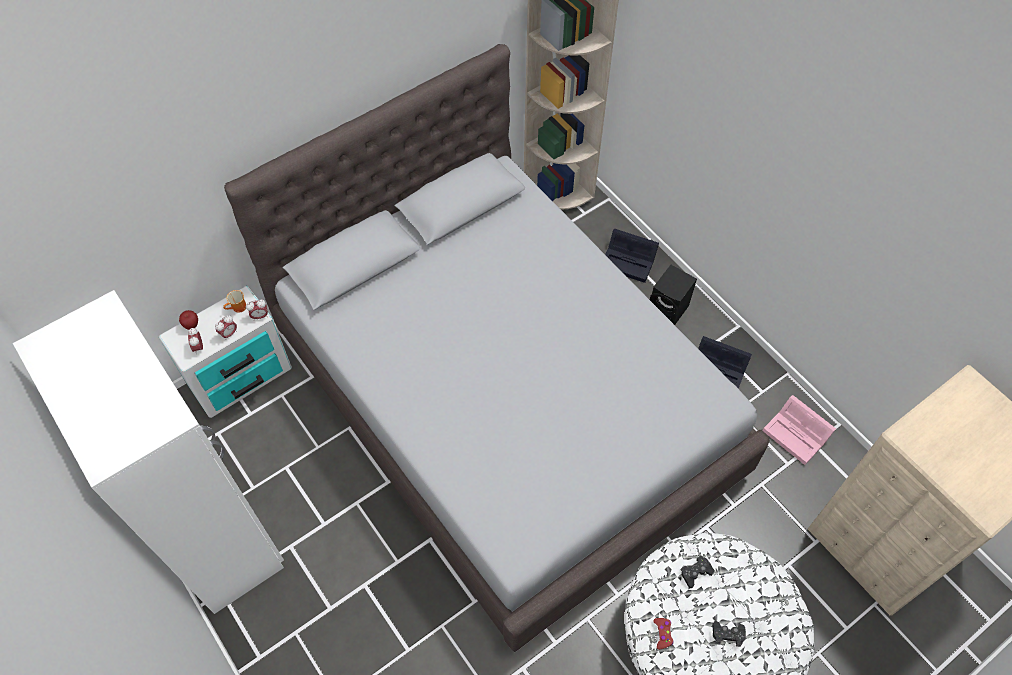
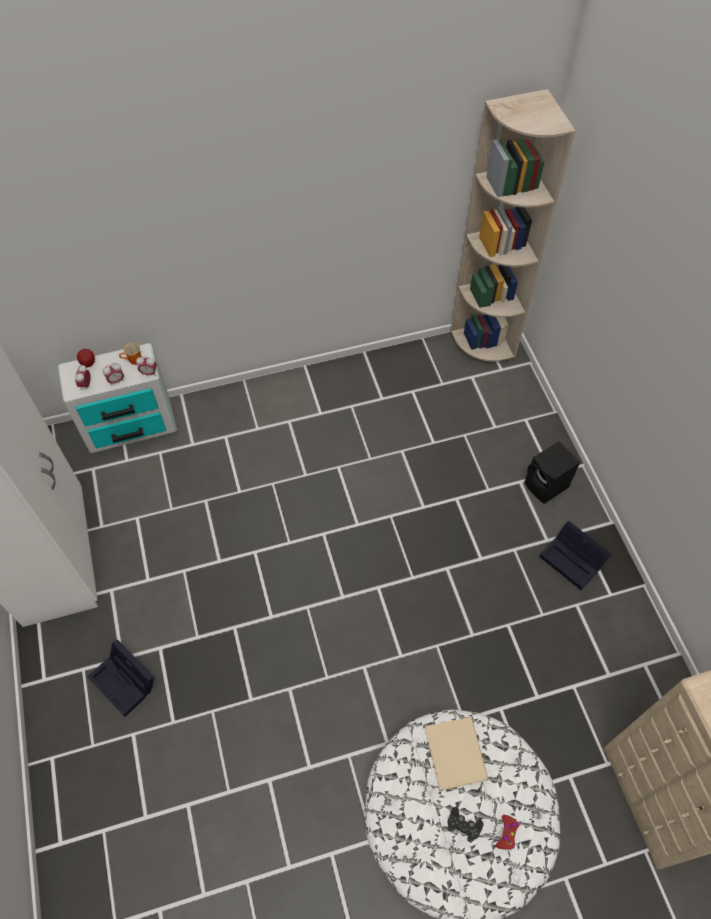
camera: 20 degrees right, 0 degrees up
(505, 401) = (355, 522): grey bed -> none
(630, 261) = (527, 427): black storage box -> black storage box (125, 682)
(663, 634) = (399, 799): red game controller -> red game controller (507, 833)
(695, 572) = (456, 751): black game controller -> beige book
(797, 435) = (630, 650): pink storage box -> none

